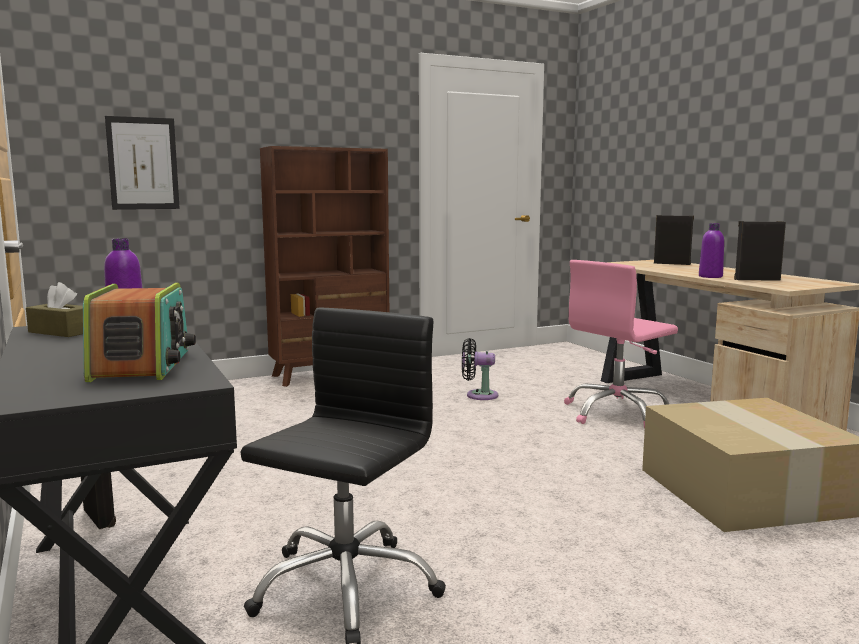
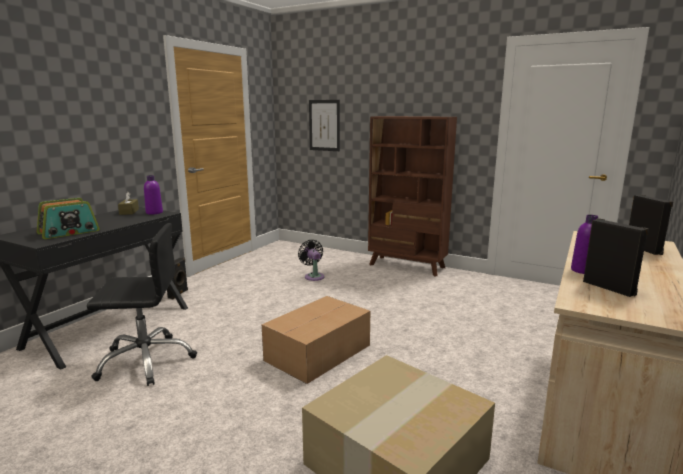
camera: 55 degrees right, 5 degrees up
(478, 395) = (444, 310): black fan -> black fan (313, 276)
(492, 469) = (319, 352): none -> cardboard box
(617, 413) = (495, 365): pink office chair -> none

